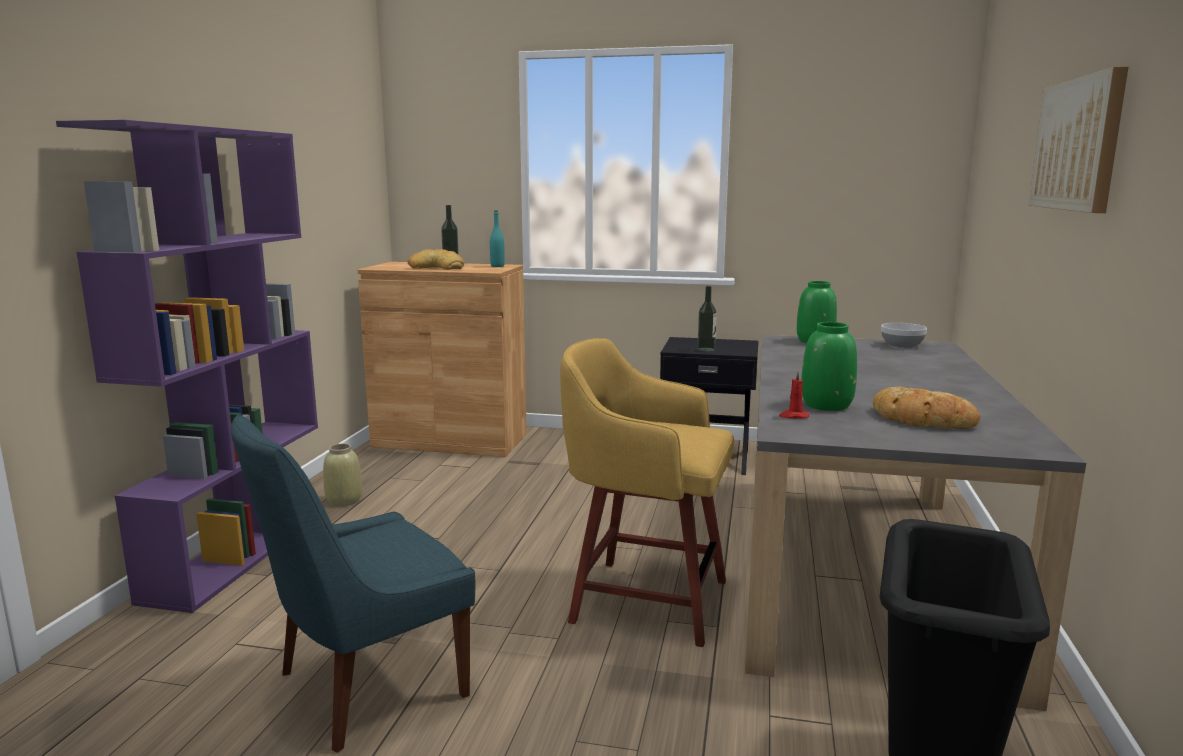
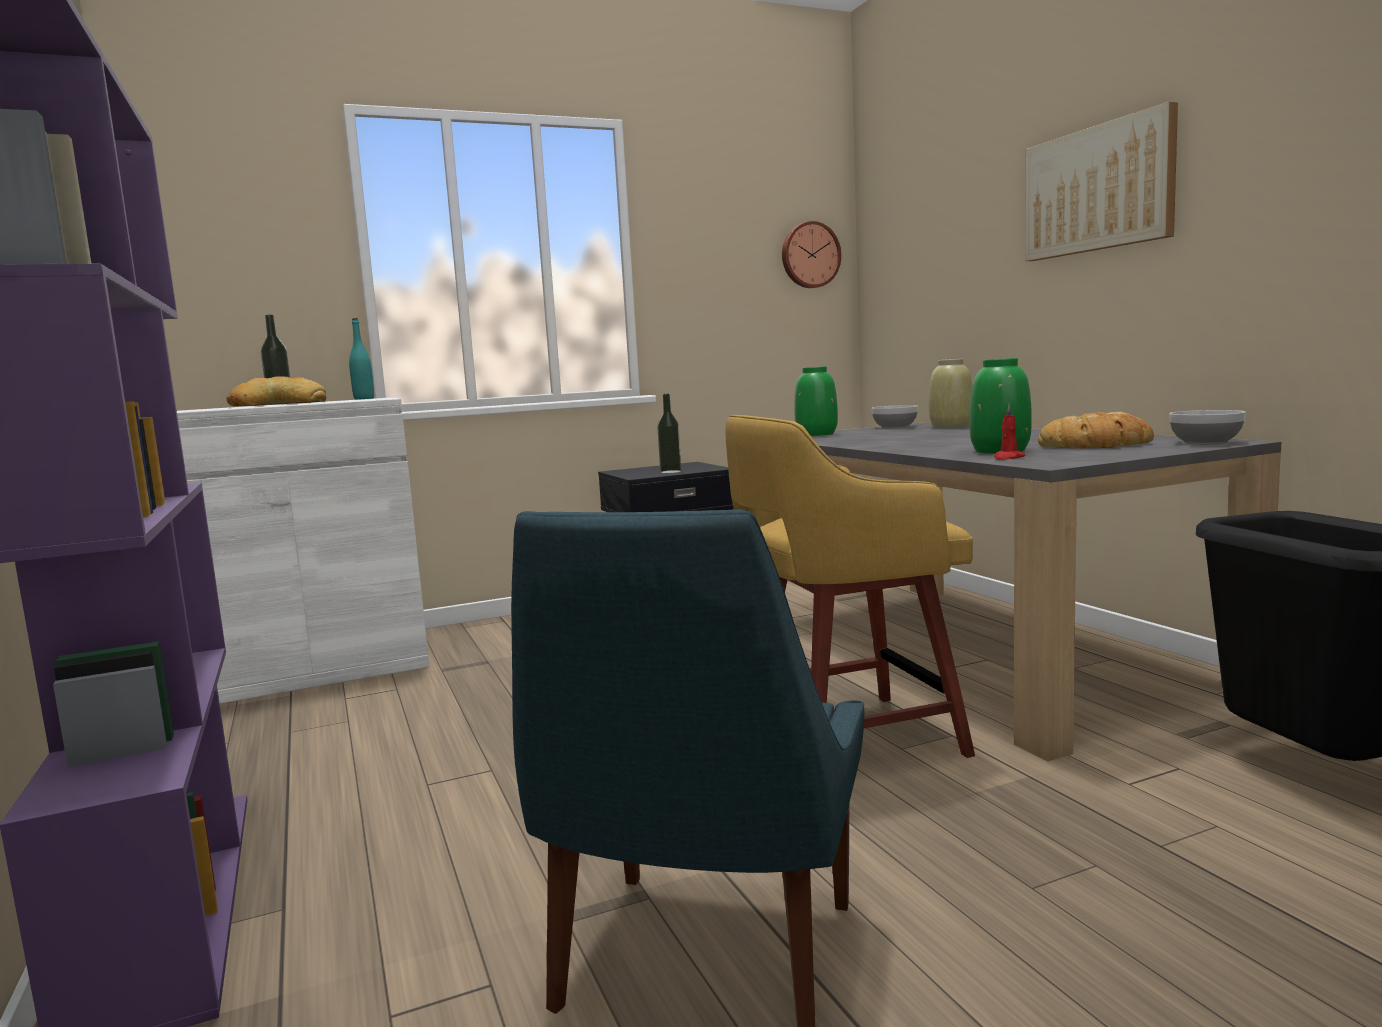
camera: 35 degrees left, 5 degrees down
(344, 500) = (258, 778): beige vase -> beige vase (950, 427)
(450, 440) = (313, 671): brown cabinet -> white cabinet
(913, 160) = (809, 255): none -> wall clock
(1014, 443) = (1205, 442): none -> bowl

